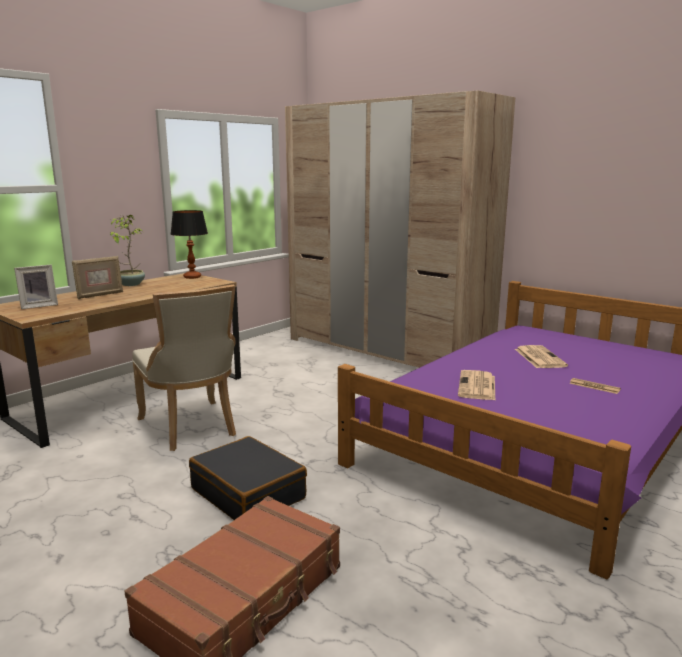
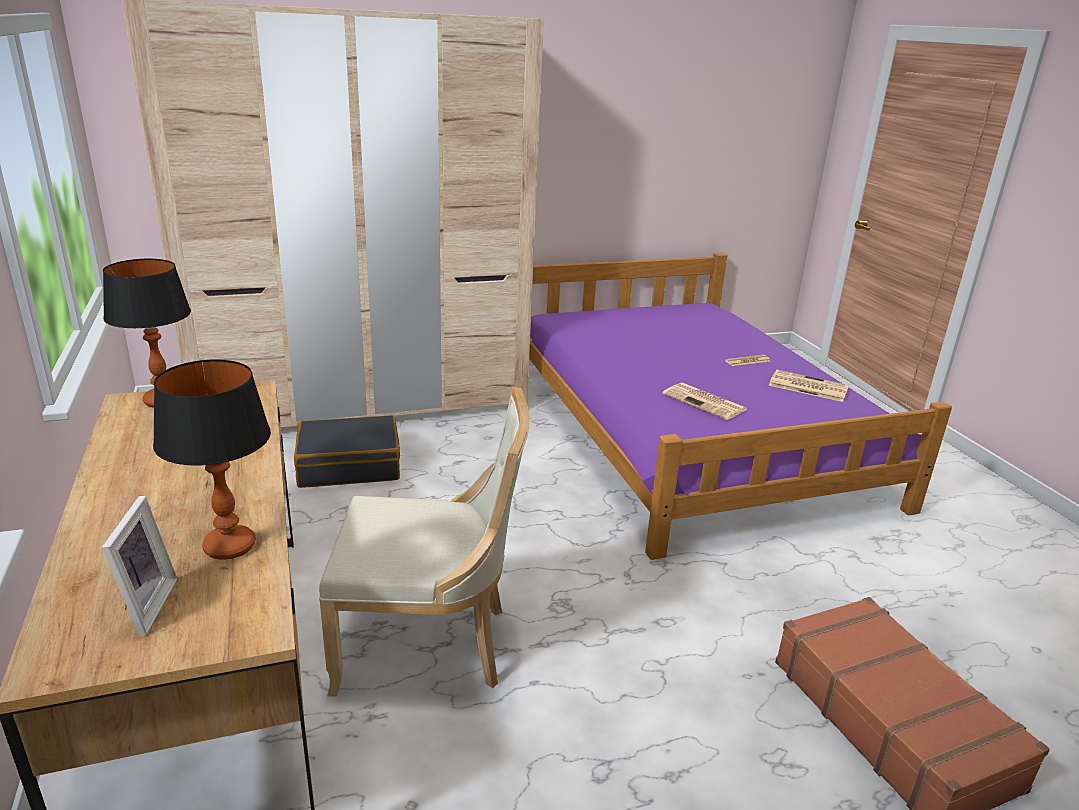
camera: 60 degrees left, 10 degrees up
(84, 305) = (229, 547): none -> table lamp
(100, 295) = (160, 516): picture frame -> none
(130, 284) = (111, 467): potted plant -> none
(248, 493) = (674, 650): black suitcase -> black suitcase (349, 465)
(539, 357) = (654, 348): newspaper -> newspaper (807, 386)

